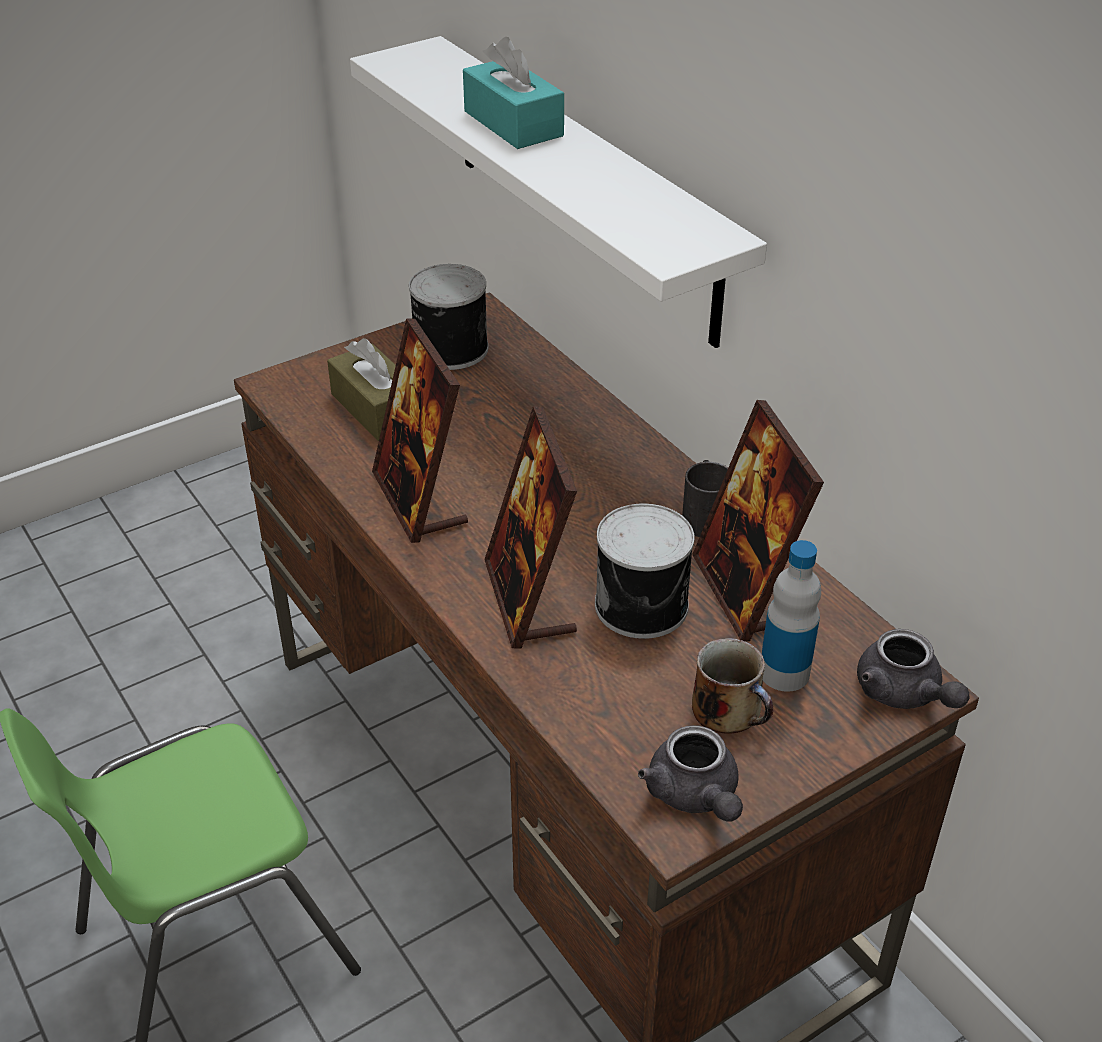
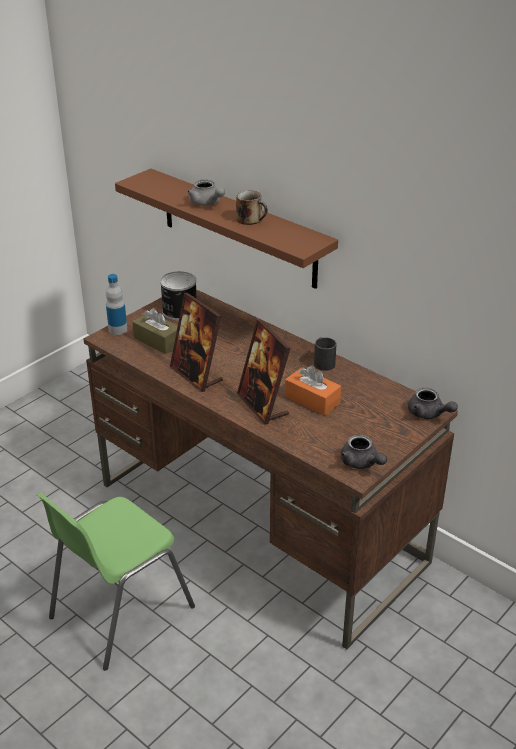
camera: 15 degrees left, 5 degrees down
(513, 124) = (207, 203): turquoise tissue box -> grey teapot
(582, 187) = (238, 228): white shelf -> brown shelf
(644, 606) = (312, 400): can -> orange tissue box
(730, 710) = (363, 431): mug -> mug (250, 219)
(746, 592) = (352, 388): picture frame -> none
(784, 673) = (379, 414): bottle -> bottle (118, 329)

